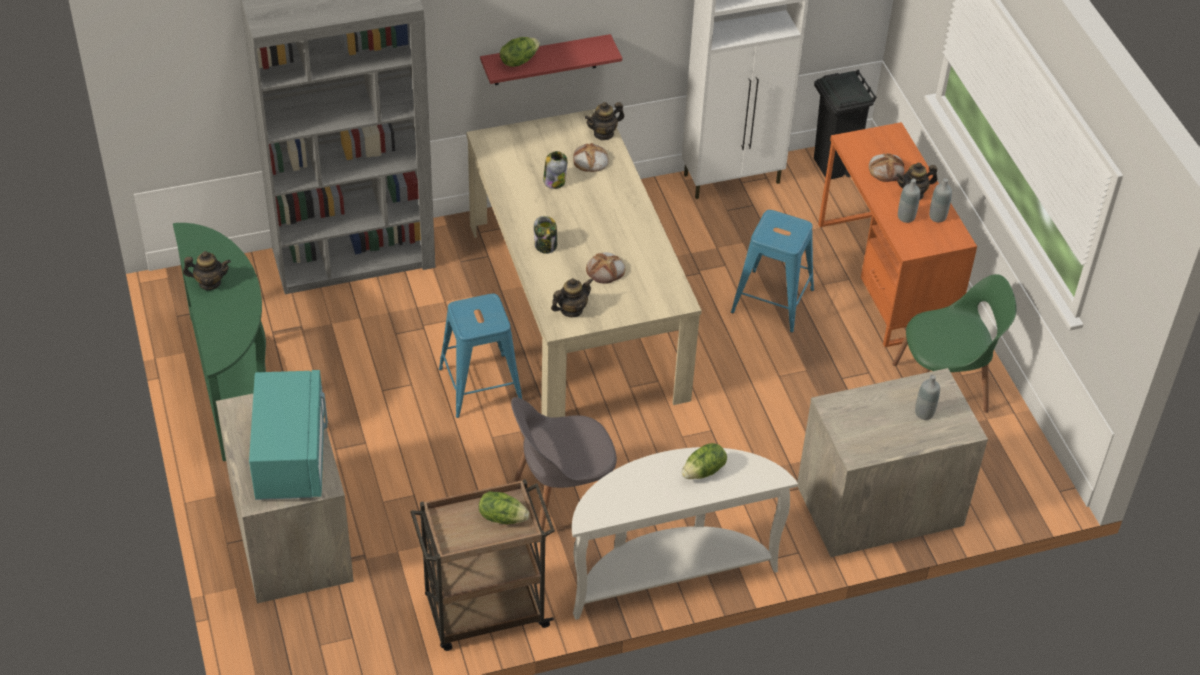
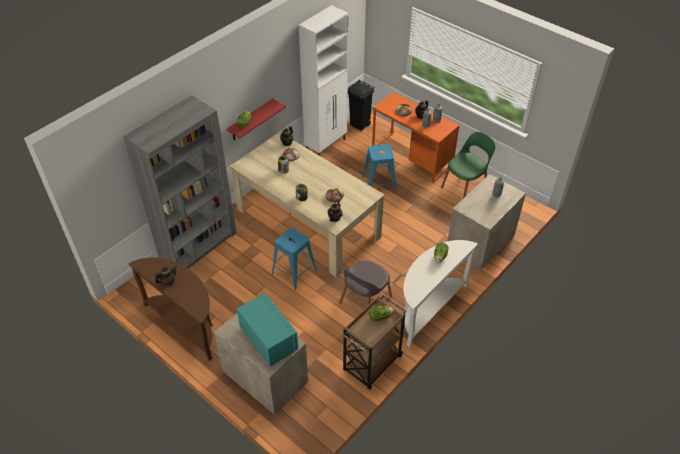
camera: 30 degrees left, 0 degrees up
(233, 382) = (186, 324): green console table -> brown console table

